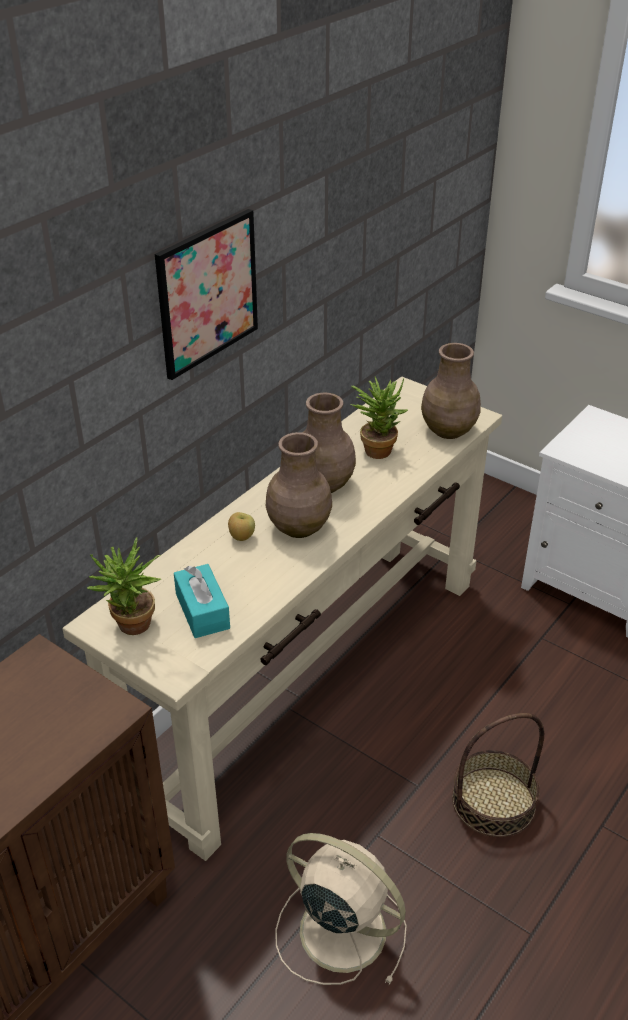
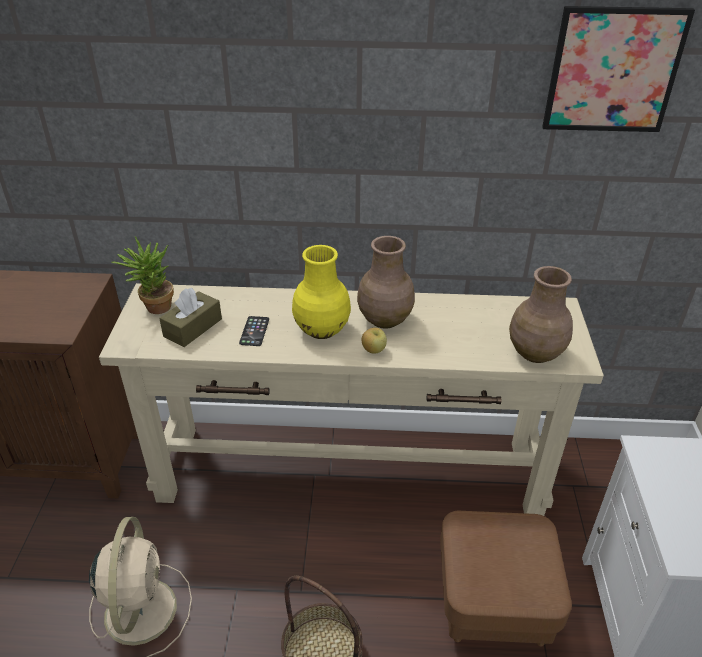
camera: 55 degrees right, 0 degrees up
(202, 611) = (193, 328): turquoise tissue box -> brown tissue box
(207, 293) = (314, 99): picture -> picture (613, 70)
(241, 537) = (284, 310): apple -> apple (373, 350)
(255, 570) = (254, 331): none -> phone
(298, 527) = (321, 329): brown vase -> yellow vase
(377, 448) = (462, 325): potted plant -> none
(523, 662) = (493, 602): none -> brown ottoman

